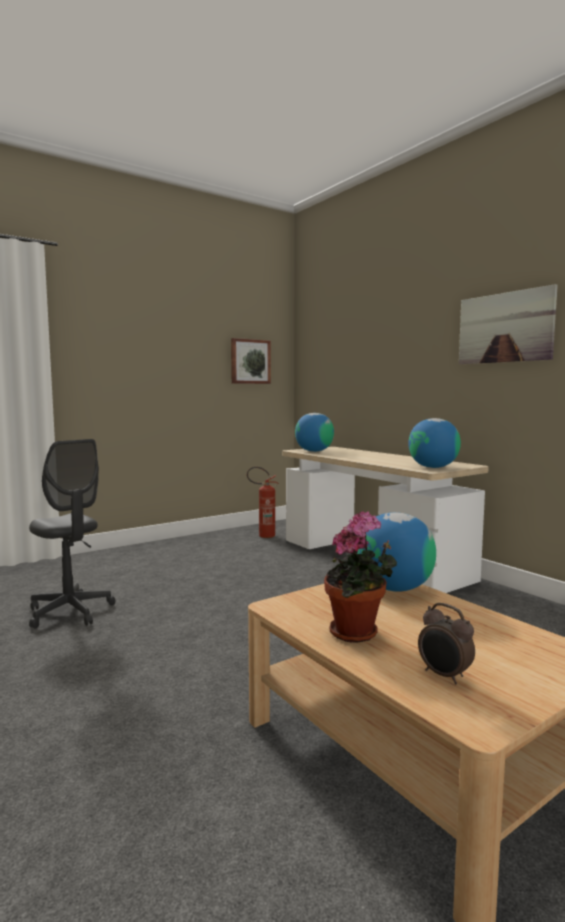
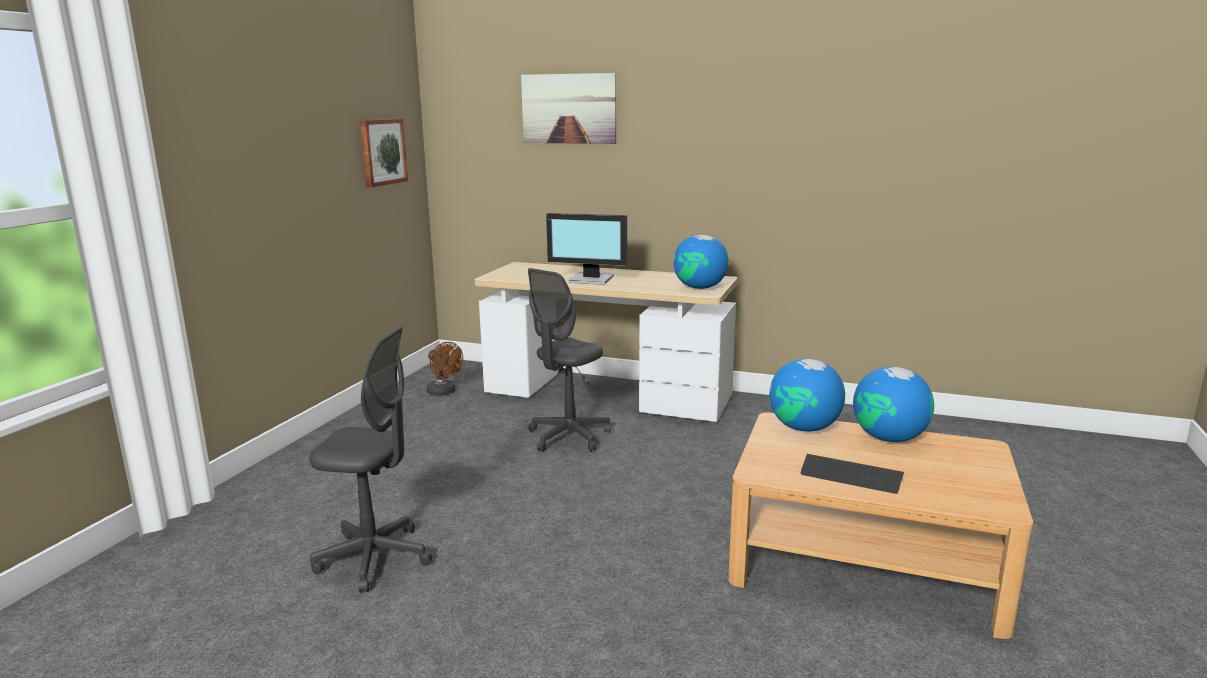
camera: 35 degrees left, 10 degrees up
(262, 536) = (444, 392): fire extinguisher -> brown fan
(299, 579) = (569, 437): none -> grey office chair
(314, 451) = (518, 275): globe -> globe (889, 438)
(358, 457) = (591, 280): none -> monitor
(358, 633) = (851, 476): potted plant -> keyboard
(444, 676) = (945, 487): alarm clock -> none
(504, 327) = (749, 131): picture -> picture (569, 108)

